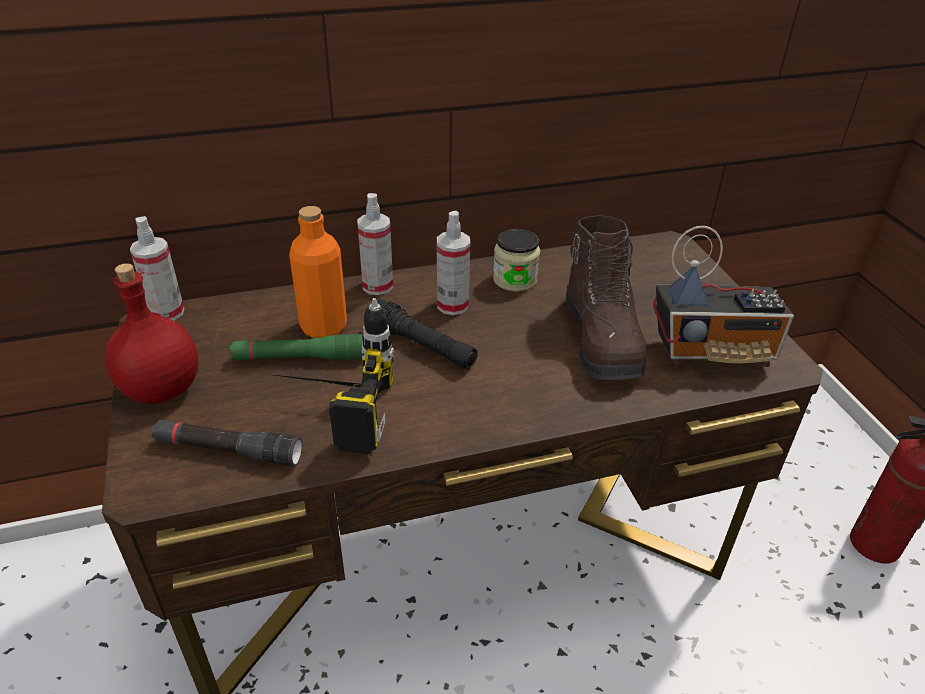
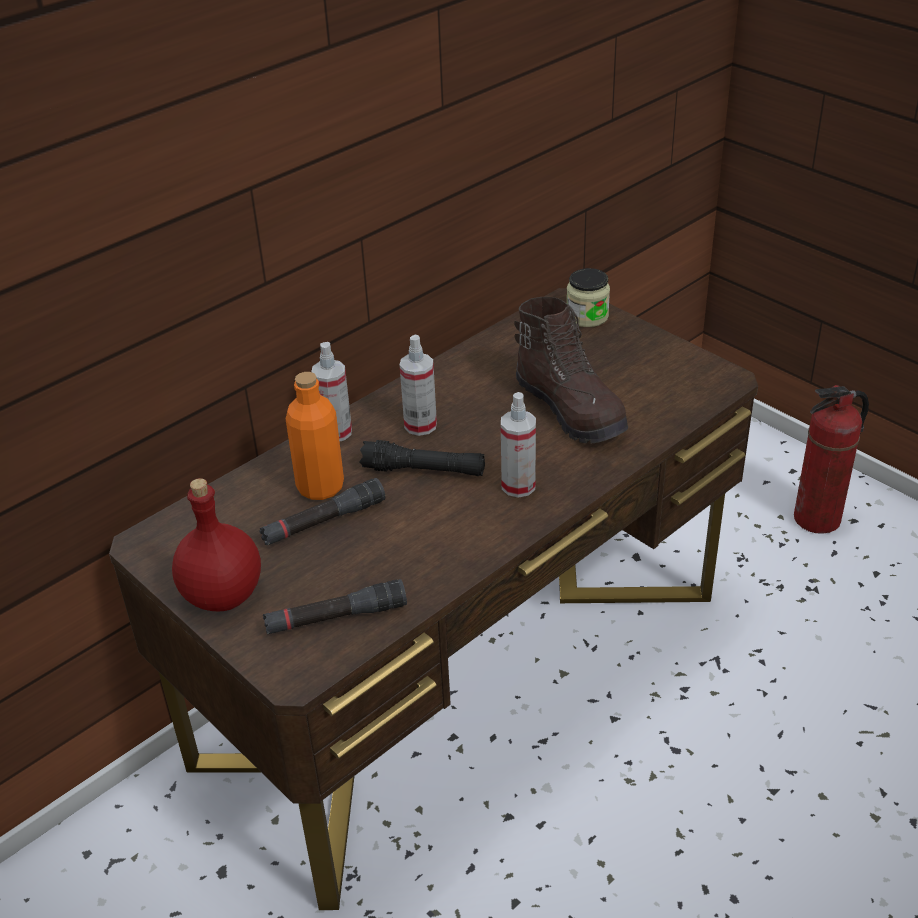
camera: 25 degrees left, 0 degrees up
(167, 312) = (153, 530): spray bottle -> spray bottle (518, 486)
(299, 358) = (323, 522): green flashlight -> black flashlight
(328, 409) = (390, 553): power drill -> none
(515, 279) = (457, 382): jar -> jar (587, 316)
(712, 352) = (664, 388): radio -> none

